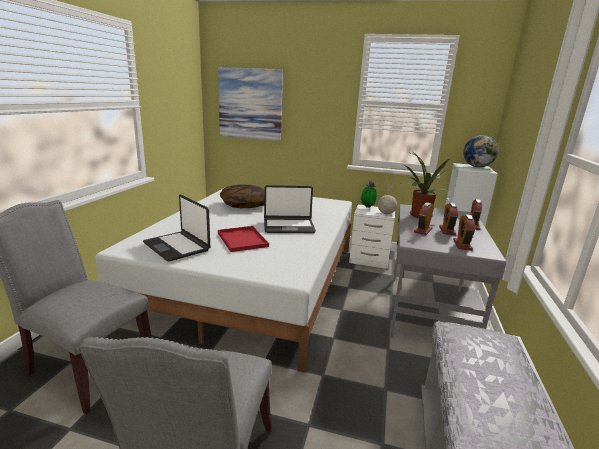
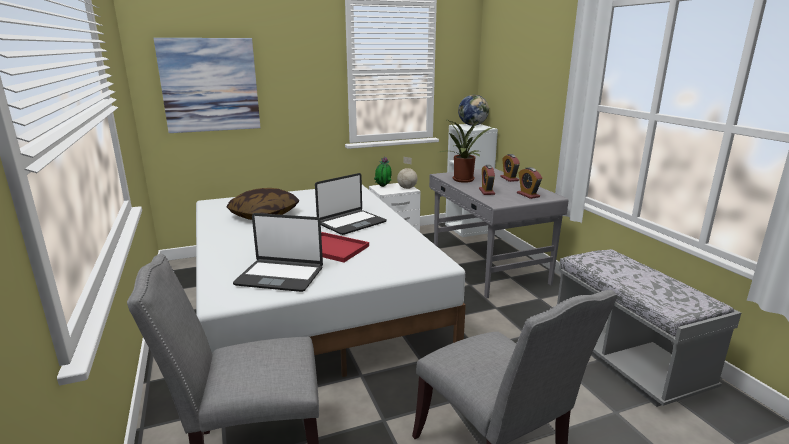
camera: 35 degrees left, 0 degrees up
(447, 230) = (501, 187): alarm clock -> none

